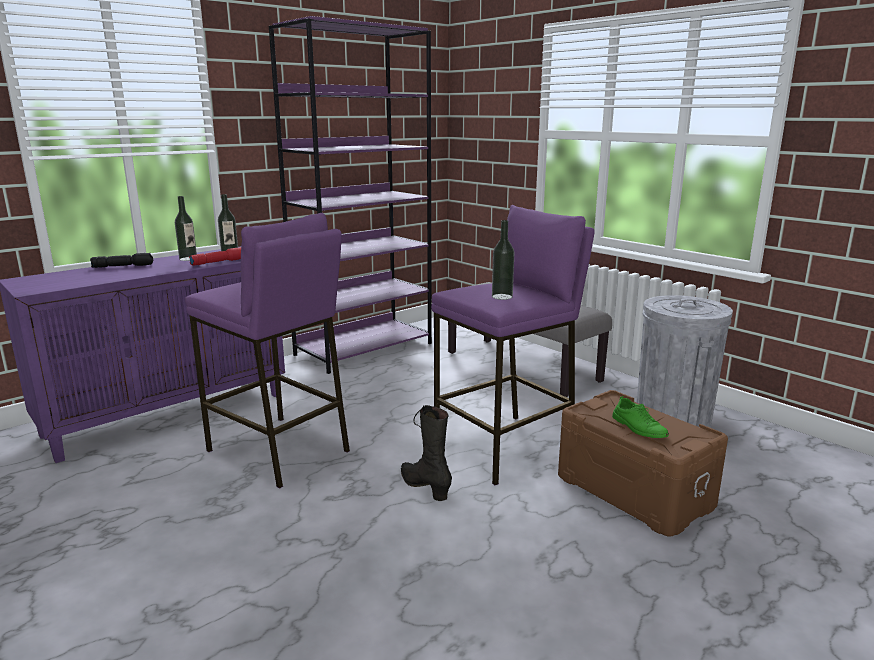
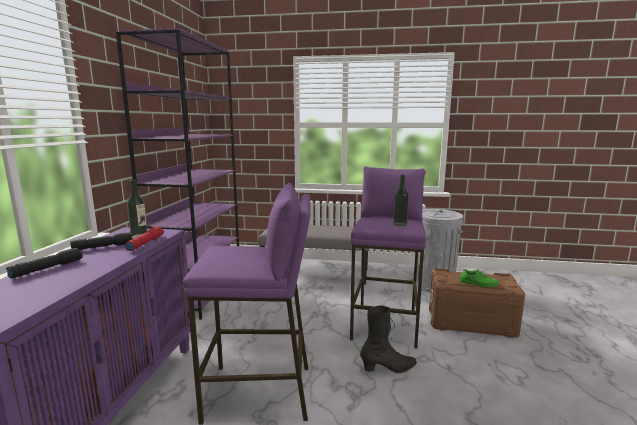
camera: 40 degrees left, 5 degrees down
(188, 259) = (104, 247): bottle -> black flashlight
(425, 487) = (388, 368): black boot -> black boot turned 150 degrees clockwise

